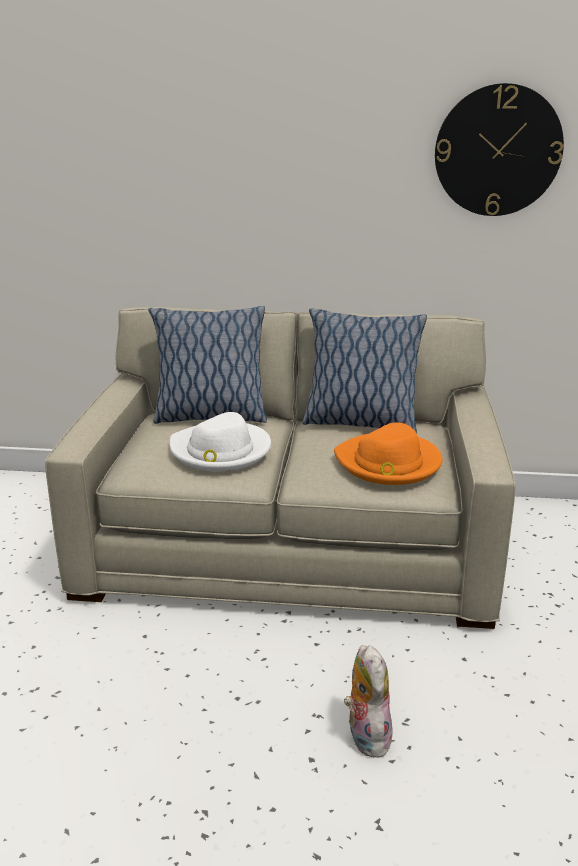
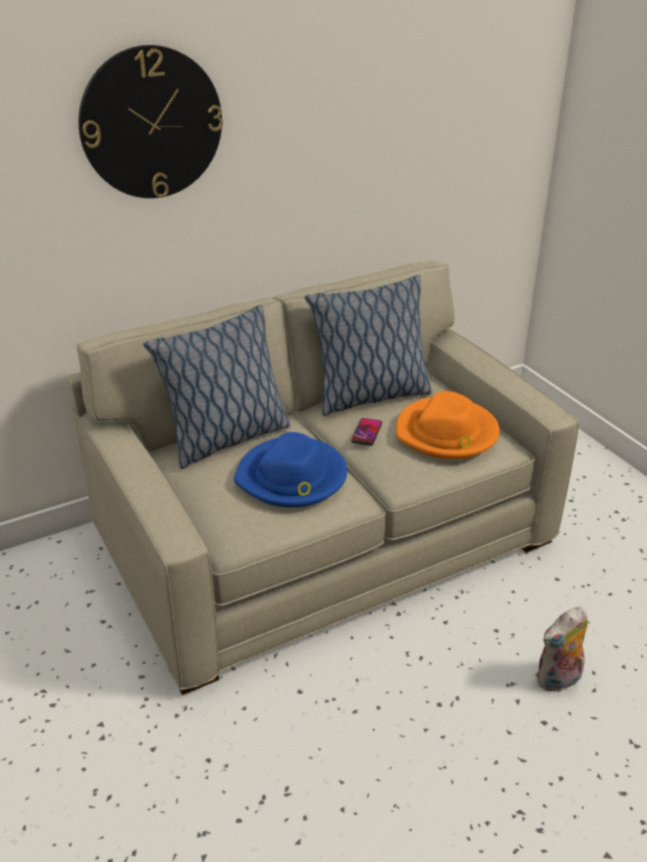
camera: 35 degrees left, 10 degrees up
(220, 451) = (292, 477): white hat -> blue hat
(320, 443) = (366, 432): none -> phone
(365, 736) = (558, 681): plush toy -> plush toy turned 75 degrees counterclockwise
(497, 151) = (430, 91): wall clock -> wall clock (151, 123)

